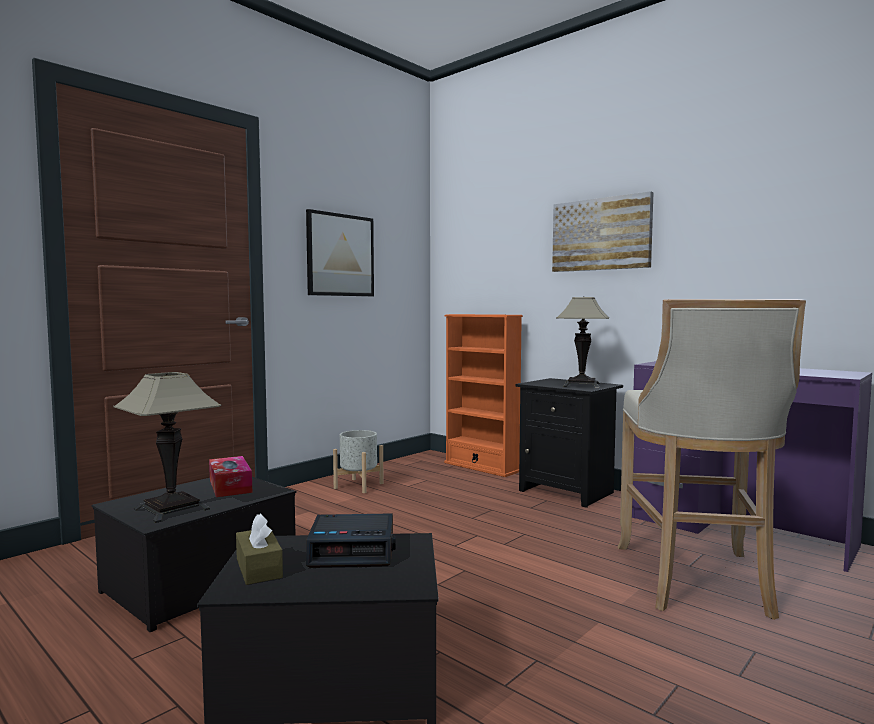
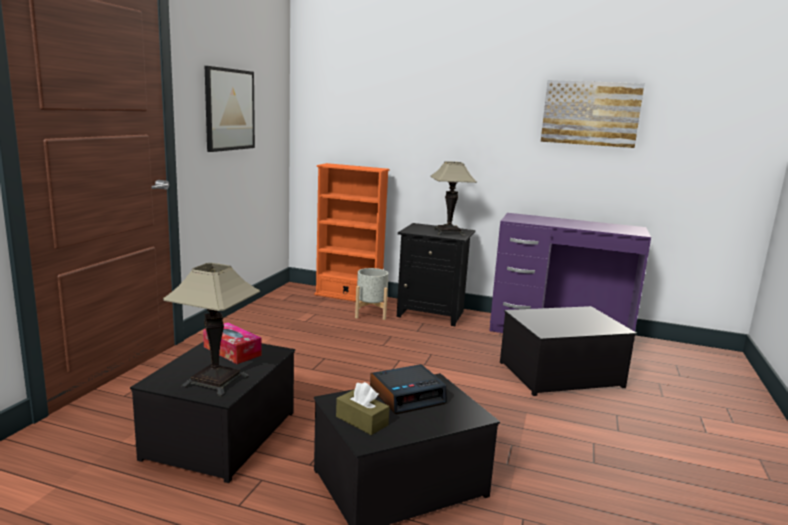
camera: 25 degrees left, 10 degrees up
(358, 485) = (262, 325): grey planter -> grey planter (370, 313)
(601, 234) = (462, 107): picture -> picture (590, 113)
(696, 582) = (560, 375): beige stool -> storage box

